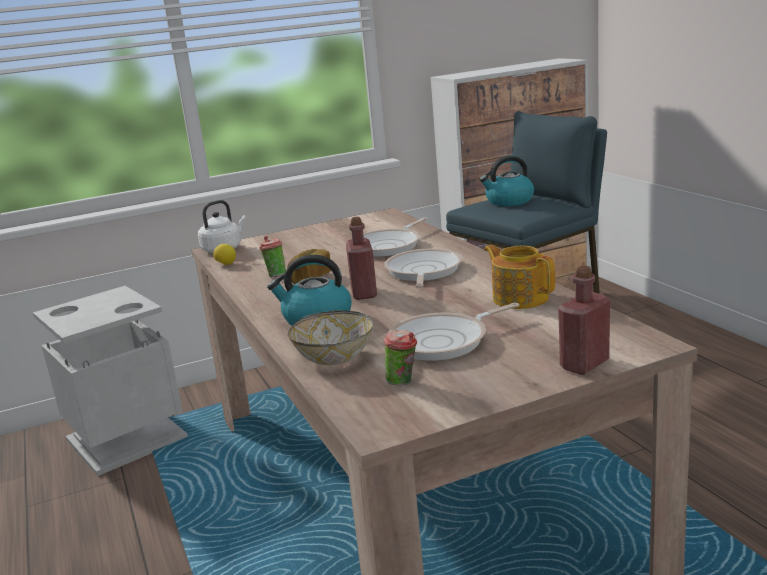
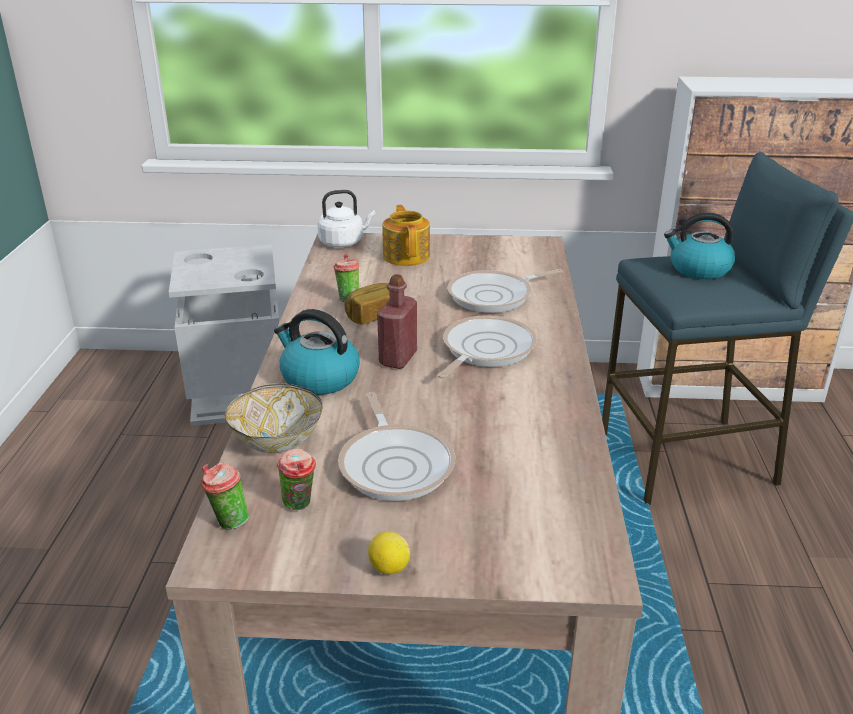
camera: 25 degrees right, 10 degrees up
(226, 264) = (323, 265): lemon -> lemon (389, 568)
(360, 409) = (227, 522): none -> cup
(444, 341) = (396, 464): frying pan -> frying pan turned 105 degrees counterclockwise
(520, 298) = (538, 433): teapot -> teapot (407, 256)
(584, 364) = (492, 568): red bottle -> none

